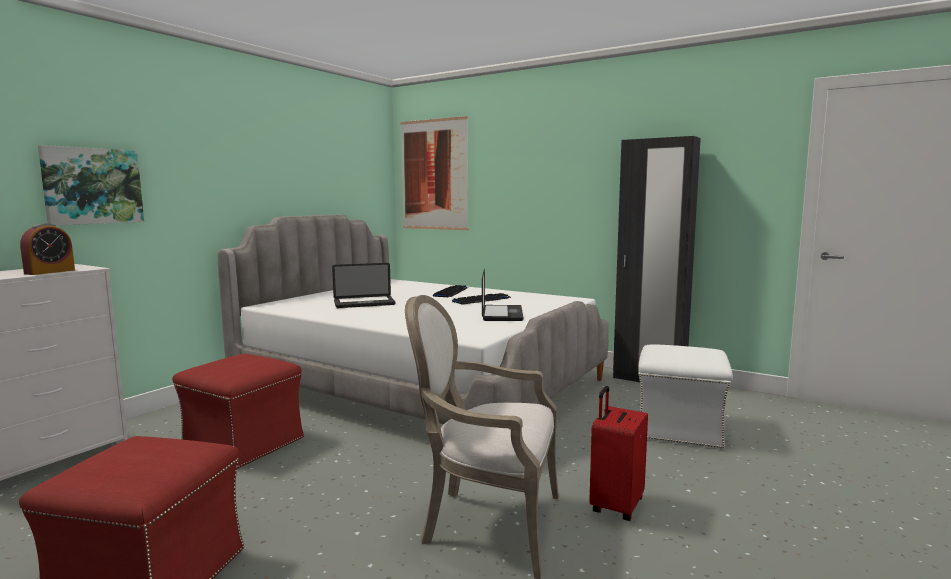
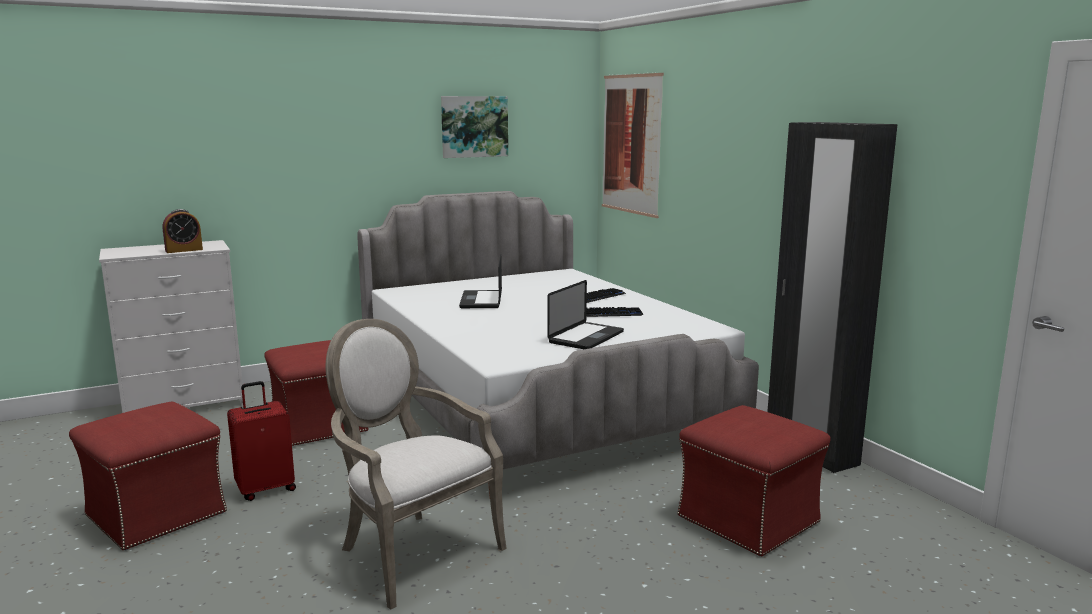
camera: 30 degrees right, 5 degrees up
(92, 186) = (239, 170): picture -> picture (474, 126)
(364, 303) = (481, 300): laptop -> laptop turned 75 degrees clockwise
(615, 506) = (545, 574): red suitcase -> red suitcase (266, 489)
(680, 428) = (749, 520): white ottoman -> red ottoman

